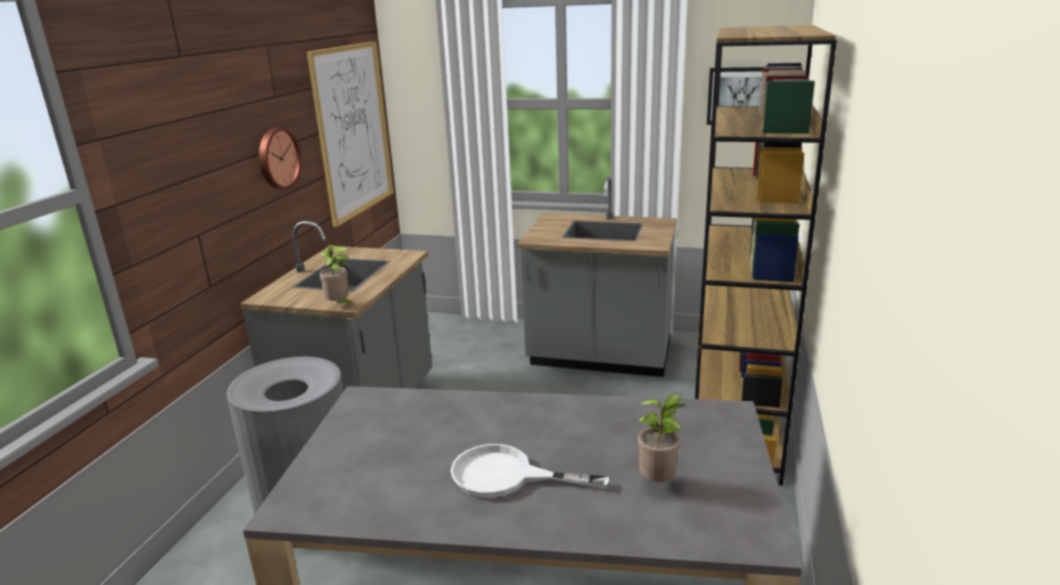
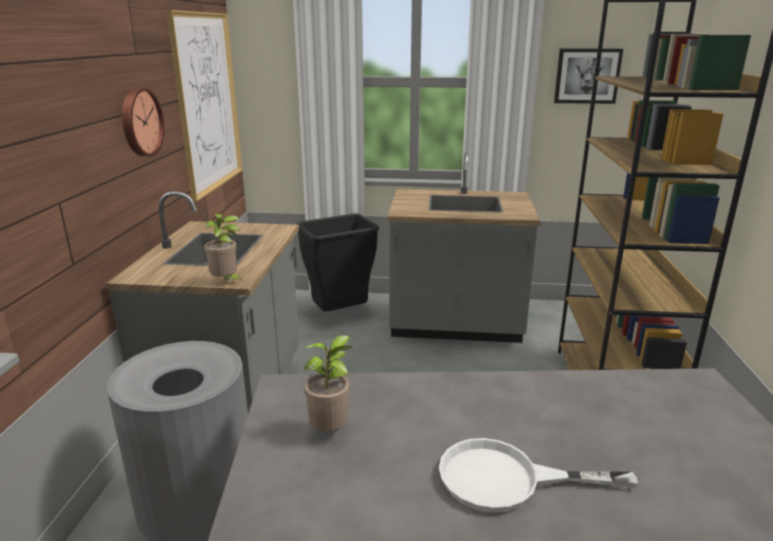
camera: 10 degrees left, 0 degrees up
(486, 340) = (340, 314): none -> black trash can
(659, 483) = (687, 474): potted plant -> potted plant (331, 431)

